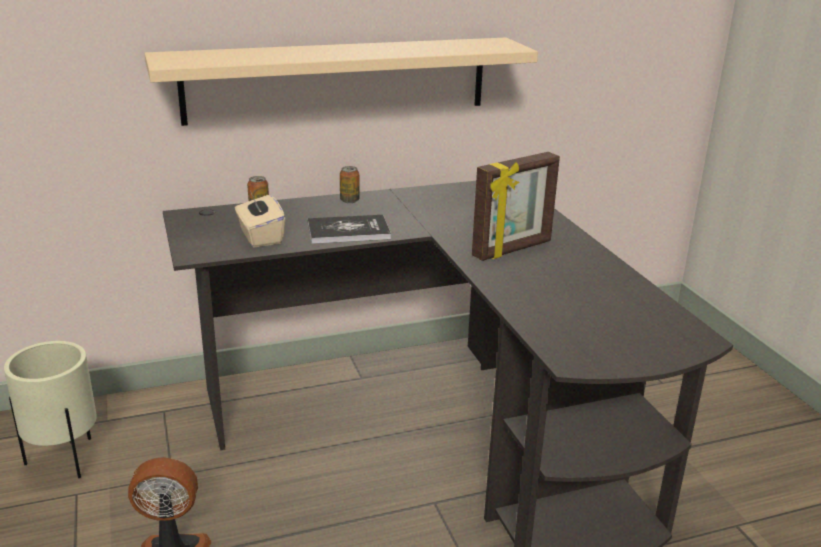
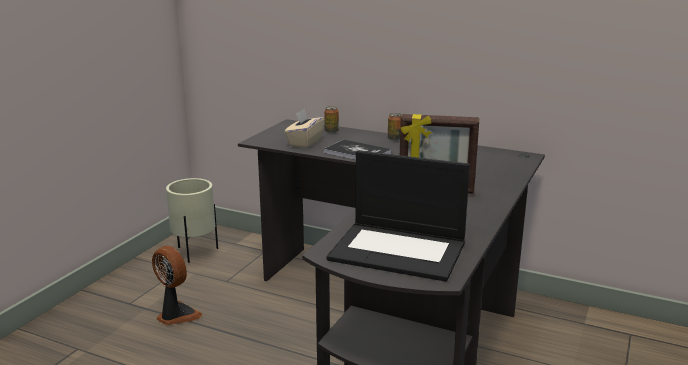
camera: 45 degrees right, 5 degrees down
(338, 80) = (405, 49): beige shelf -> none
(619, 328) = (399, 251): none -> laptop

